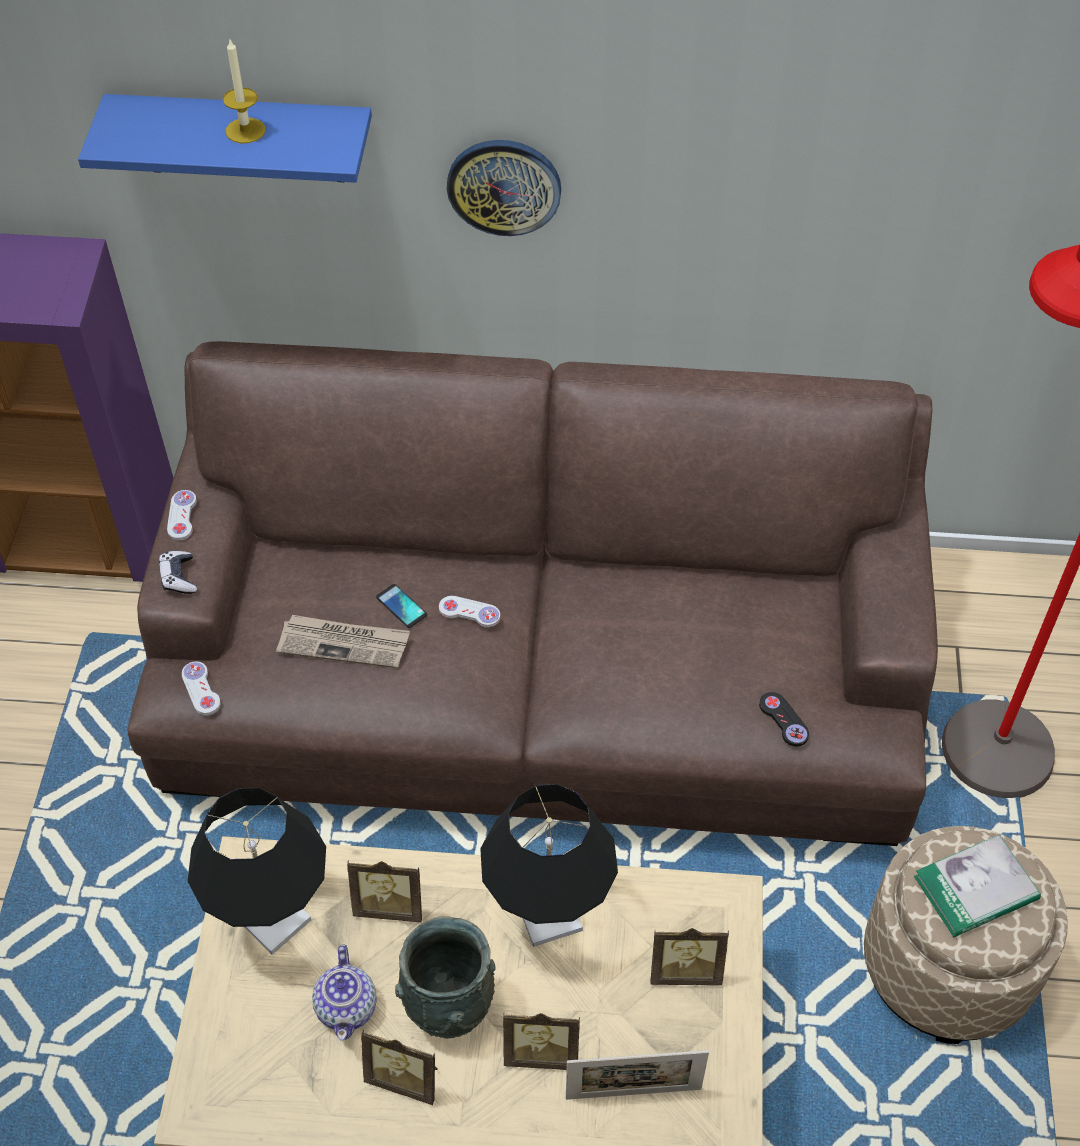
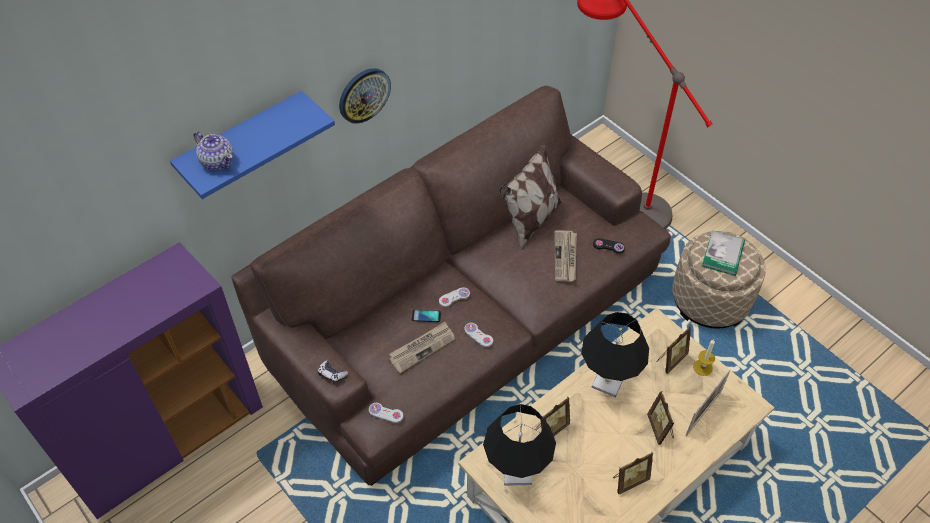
camera: 45 degrees left, 0 degrees up
(182, 516) = (299, 350): white game controller -> white game controller (478, 335)
(245, 130) = (261, 133): candle -> candle (702, 367)
(347, 1007) = (580, 476): teapot -> teapot (217, 161)
(448, 1010) = (614, 444): grey vase -> none
(541, 1052) = (660, 428): picture frame -> picture frame turned 120 degrees clockwise
(695, 683) = (565, 257): none -> newspaper
(711, 591) = (530, 221): none -> pillow

